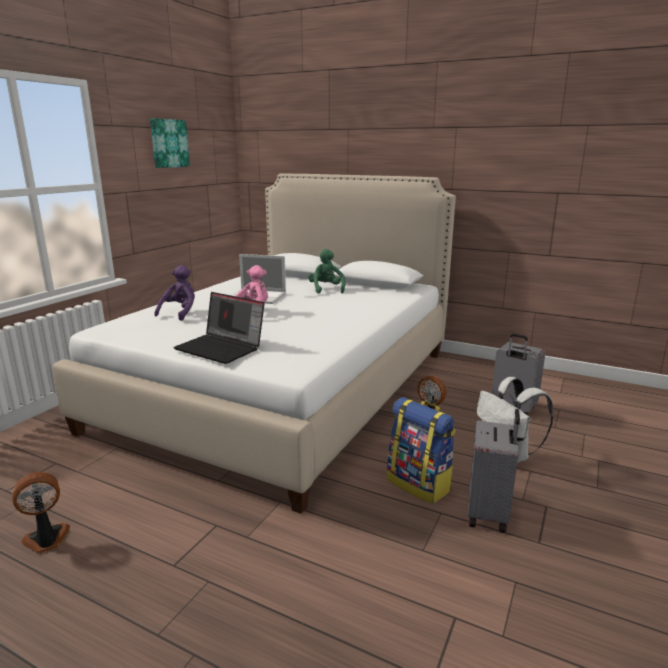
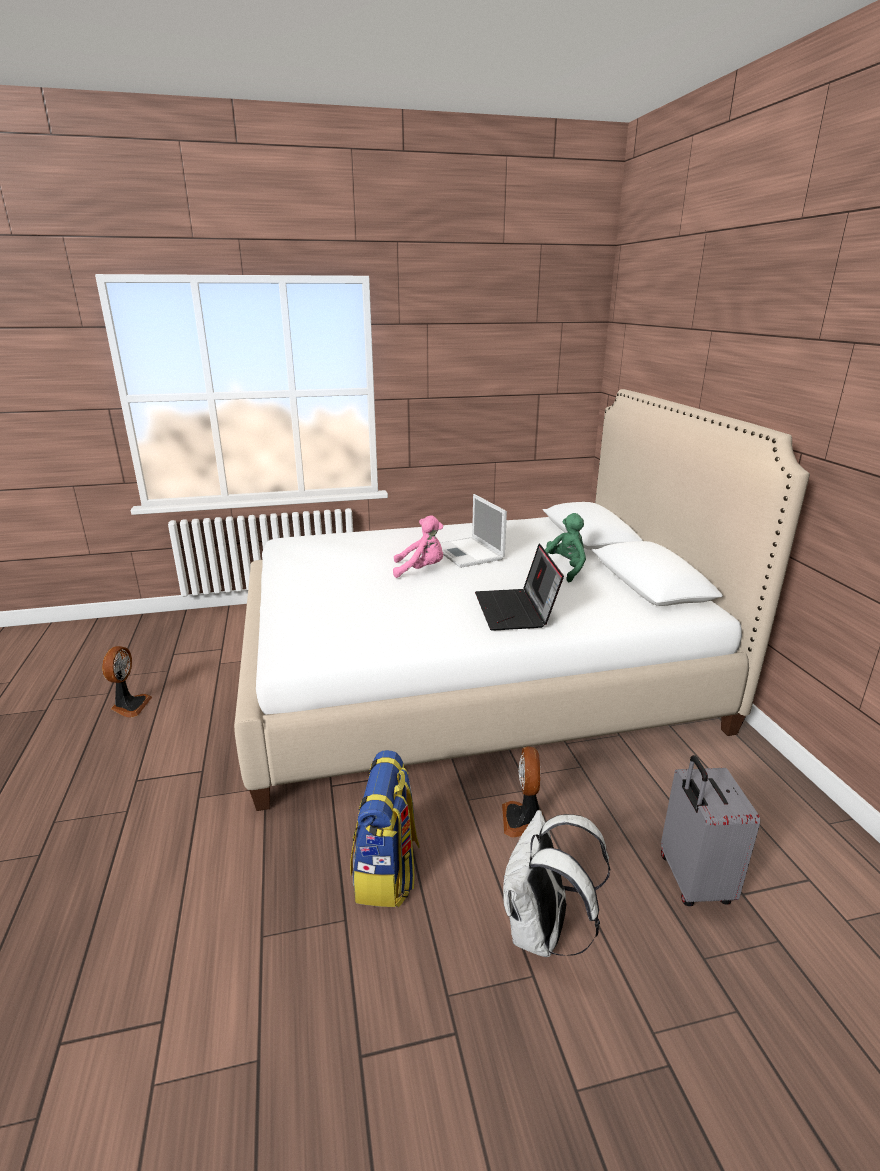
camera: 50 degrees right, 5 degrees up
(47, 540) = (129, 706): fan -> fan turned 75 degrees clockwise
(168, 143) = (479, 342): picture -> none
(180, 313) = (362, 547): purple plush toy -> none
(222, 348) = (302, 601): laptop -> laptop (516, 611)
(489, 514) = (381, 970): grey suitcase -> none

